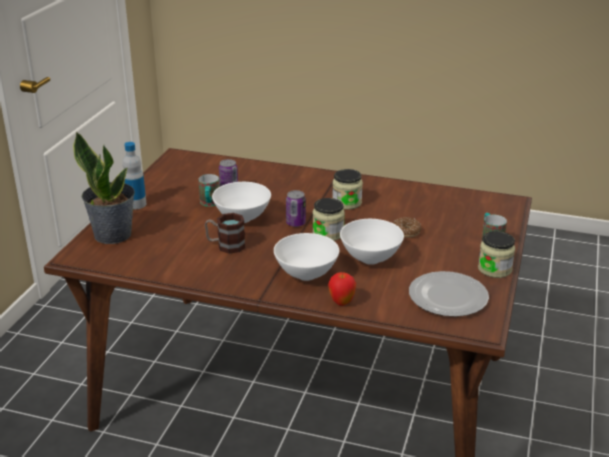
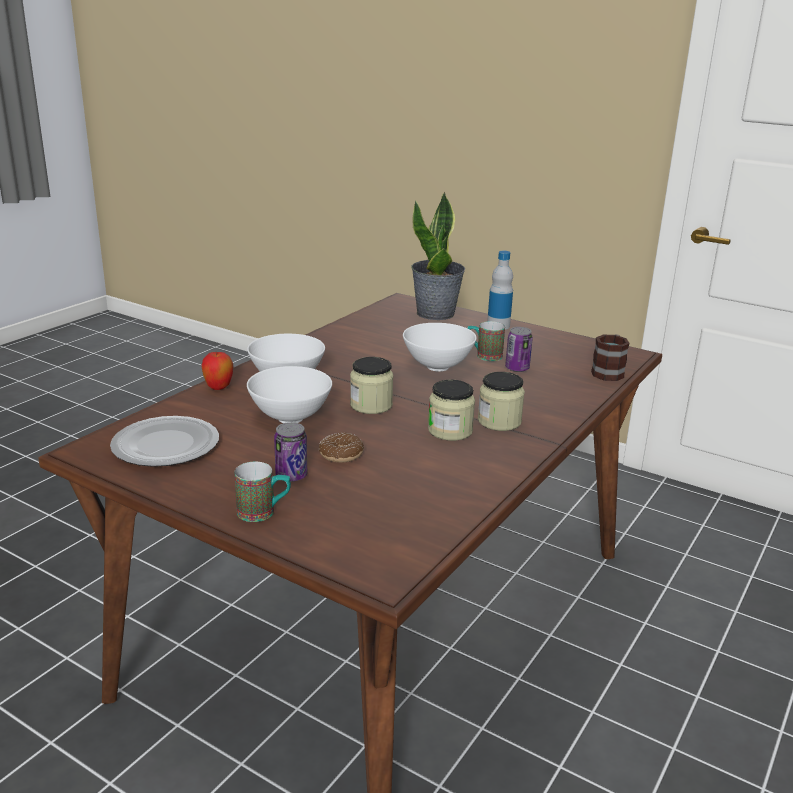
camera: 105 degrees right, 5 degrees down
(225, 245) = (380, 353): mug -> mug (609, 371)
(295, 223) = (409, 392): can -> can (291, 476)
(494, 269) = (192, 494): jar -> jar (499, 421)

